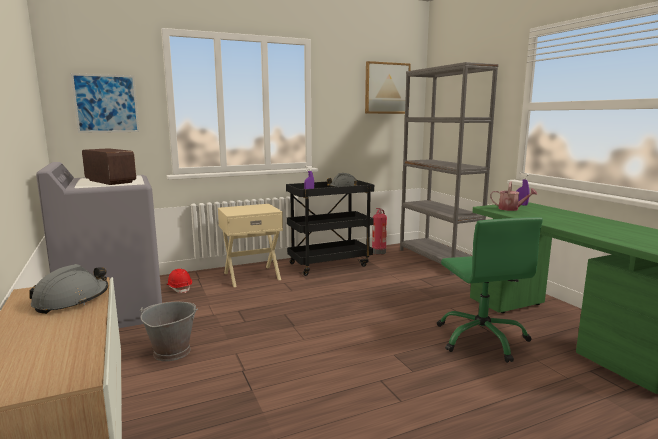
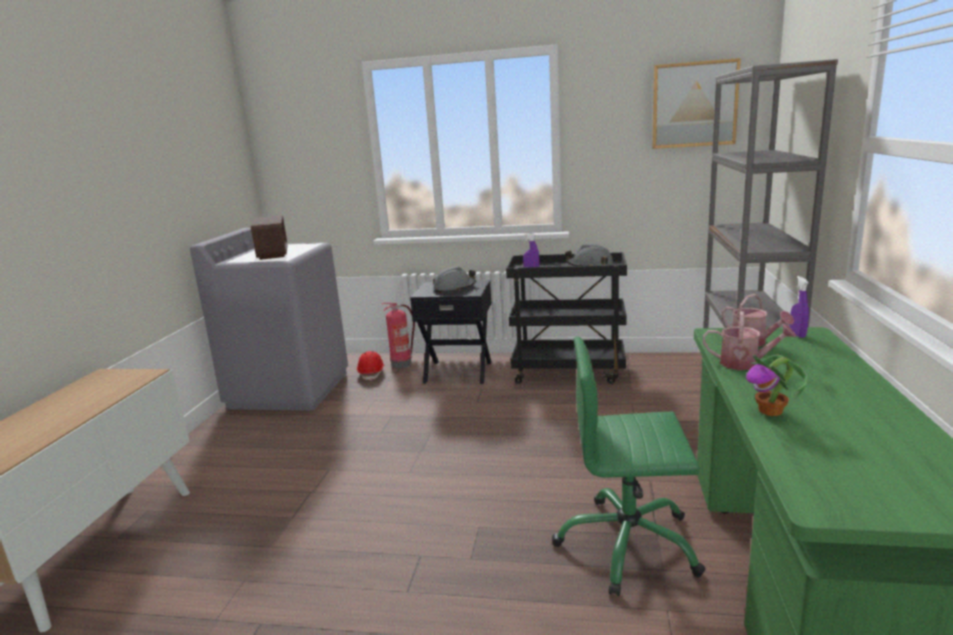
camera: 35 degrees right, 5 degrees up
(72, 300) = (105, 390): grey hard hat -> grey hard hat (454, 288)
(106, 103) = (310, 158): picture -> none
(171, 352) = (281, 449): grey bucket -> none
(251, 276) = (458, 371): beige nightstand -> black nightstand
(379, 252) = (663, 363): fire extinguisher -> fire extinguisher (402, 364)
(482, 338) = (628, 544): green office chair -> green office chair turned 75 degrees clockwise
(528, 216) = (745, 363): none -> watering can
(579, 229) = (771, 411): none -> potted plant

